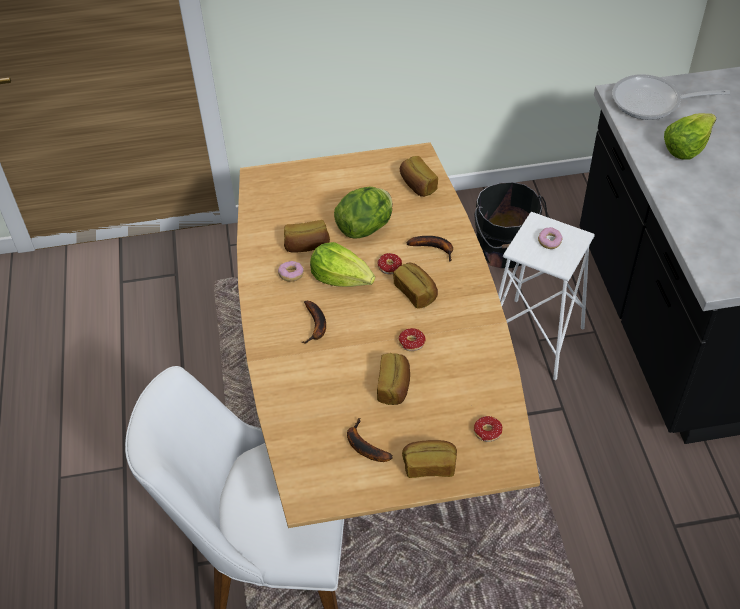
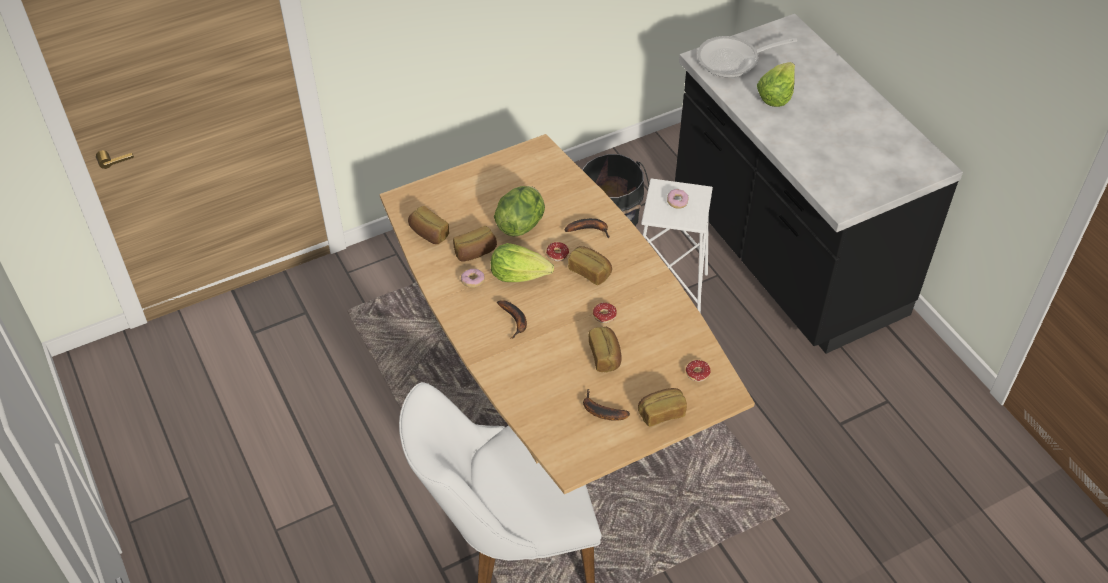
camera: 20 degrees left, 0 degrees up
(417, 185) = (550, 176): bread -> bread (428, 234)

